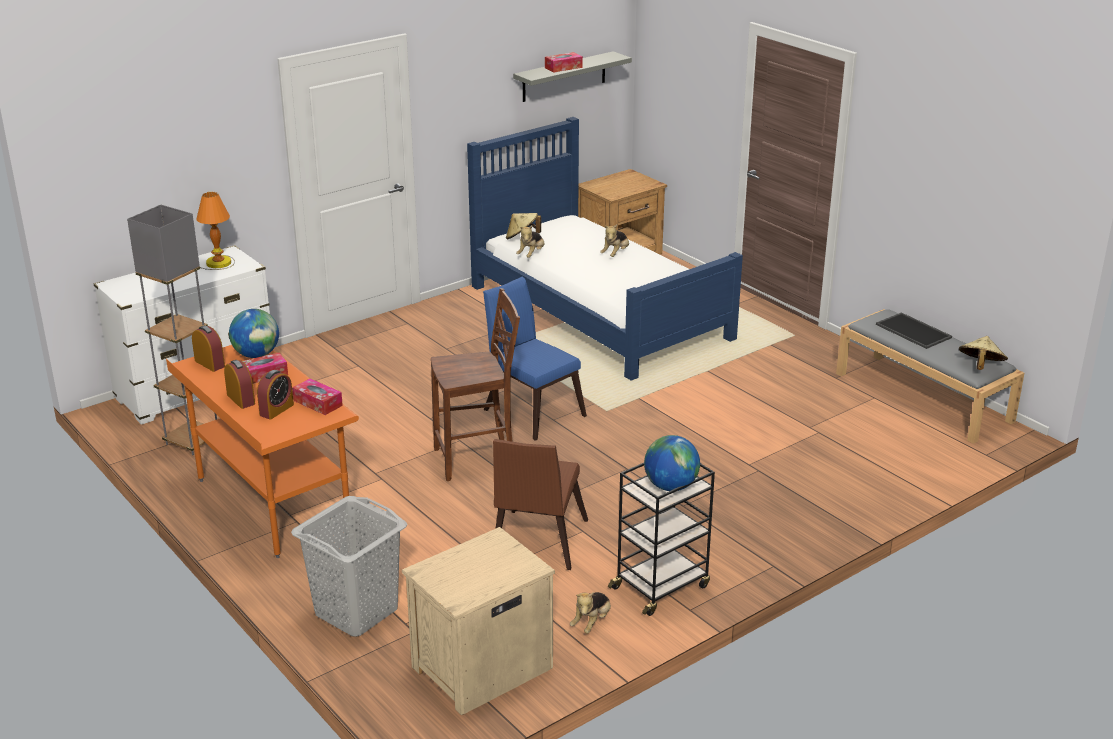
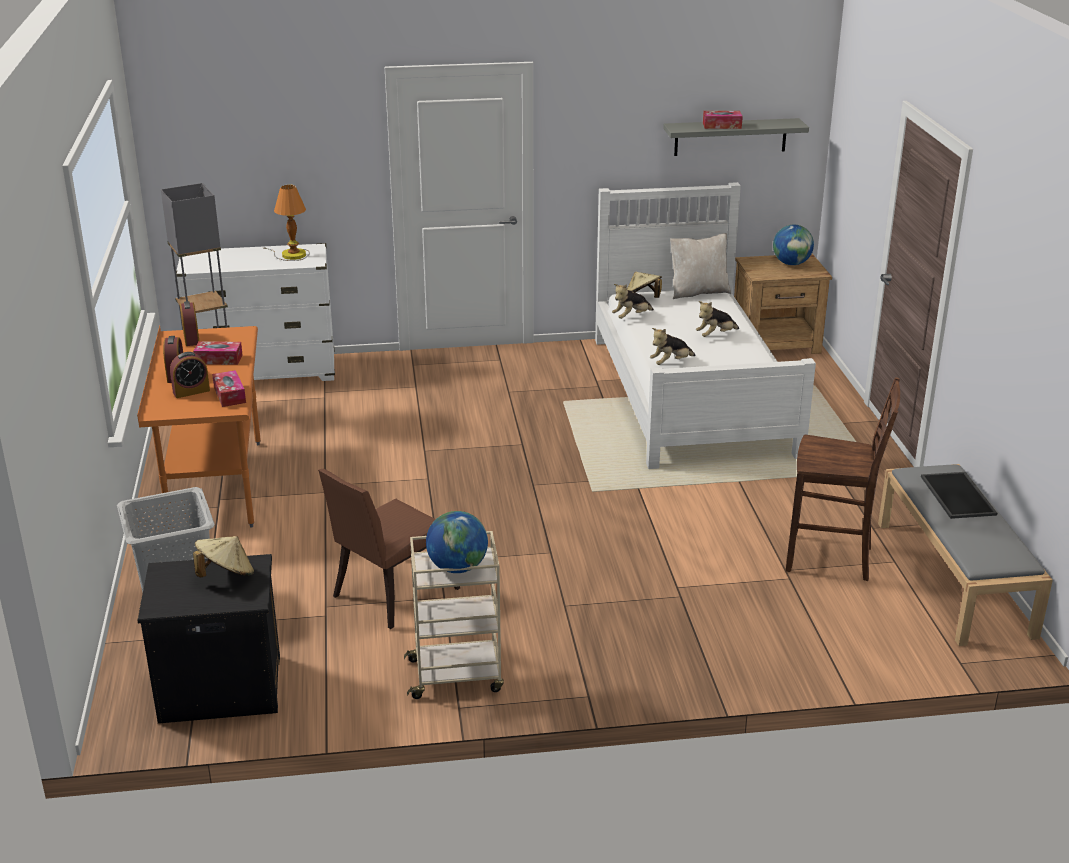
camera: 30 degrees right, 0 degrees up
(256, 355) = (235, 341): globe -> globe (791, 263)
(477, 460) = (423, 501): brown chair -> brown chair (831, 559)
(480, 667) = (219, 687): beige nightstand -> black nightstand
(531, 410) = (522, 470): blue chair -> none
(560, 221) = (698, 292): none -> beige pillow
(592, 622) = (357, 685): plush toy -> plush toy (671, 363)
(598, 311) = (691, 394): blue bed -> white bed
(661, 586) = (457, 675): black cart -> beige cart
(980, 367) = (994, 556): beige hat -> beige hat (226, 574)

